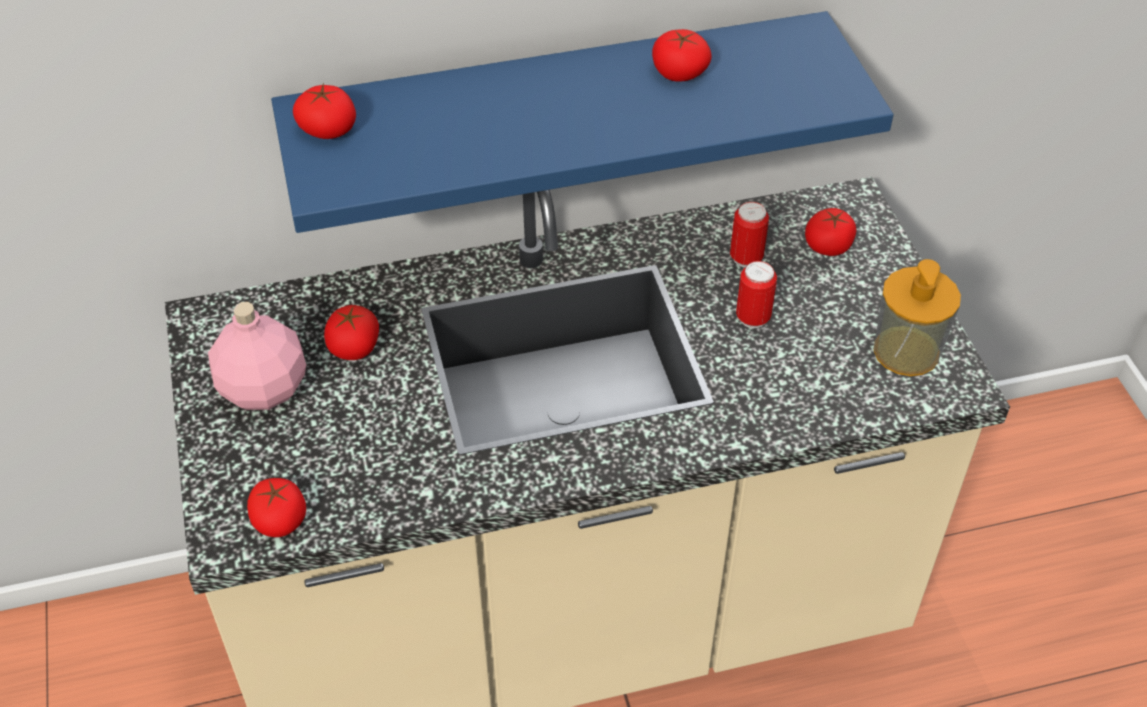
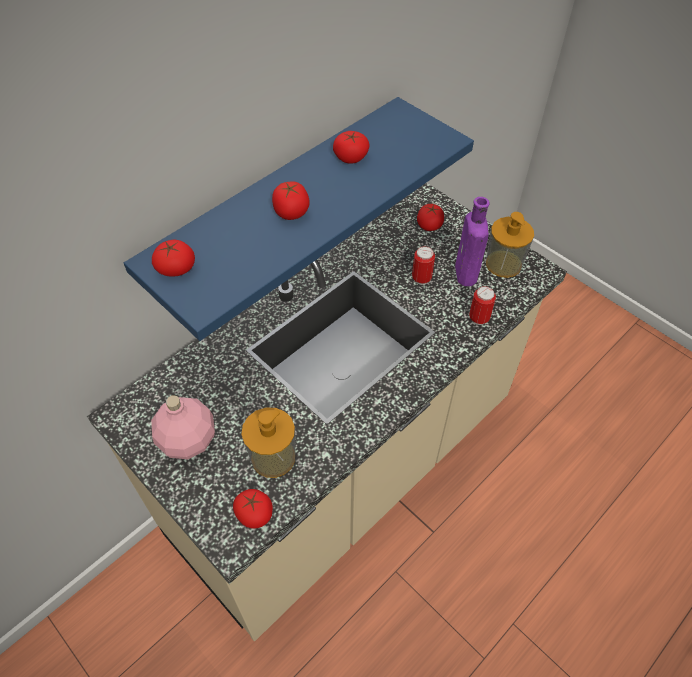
camera: 30 degrees left, 5 degrees up
(354, 348) = (224, 391): tomato -> tomato (291, 212)
(355, 462) = (273, 457): none -> soap dispenser
(746, 258) = (395, 248): can -> can (479, 318)
(829, 343) = (466, 275): none -> purple bottle

